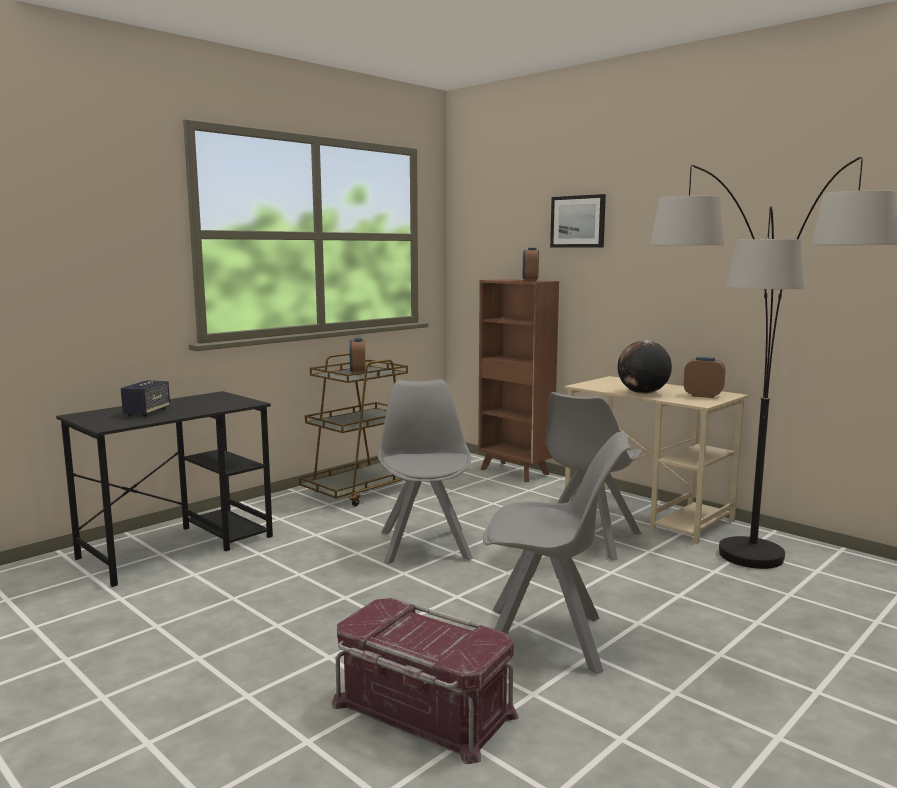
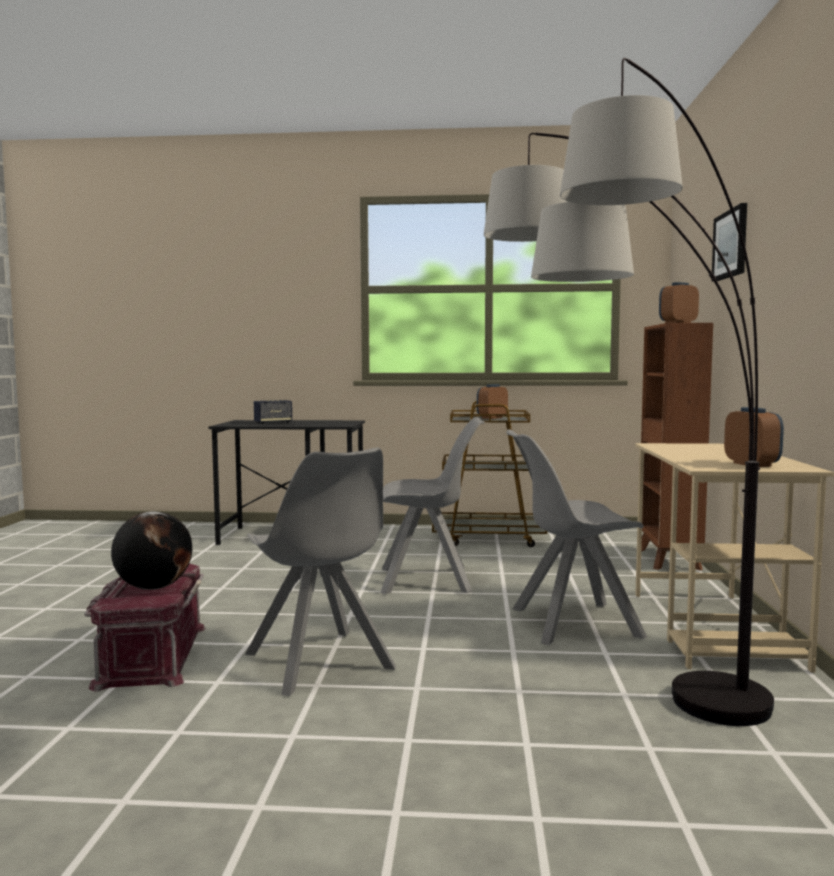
camera: 50 degrees right, 5 degrees down
(425, 544) = (428, 580): grey chair -> grey chair turned 45 degrees clockwise
(642, 393) = (685, 455): globe -> globe (153, 588)

